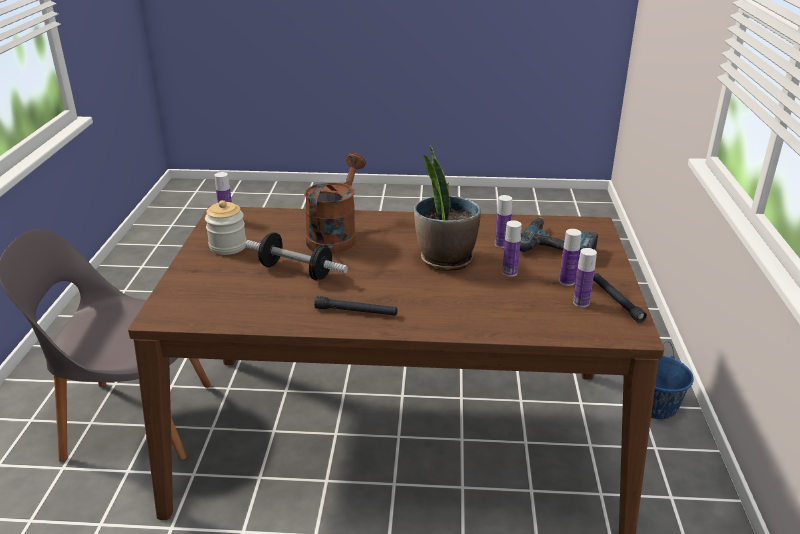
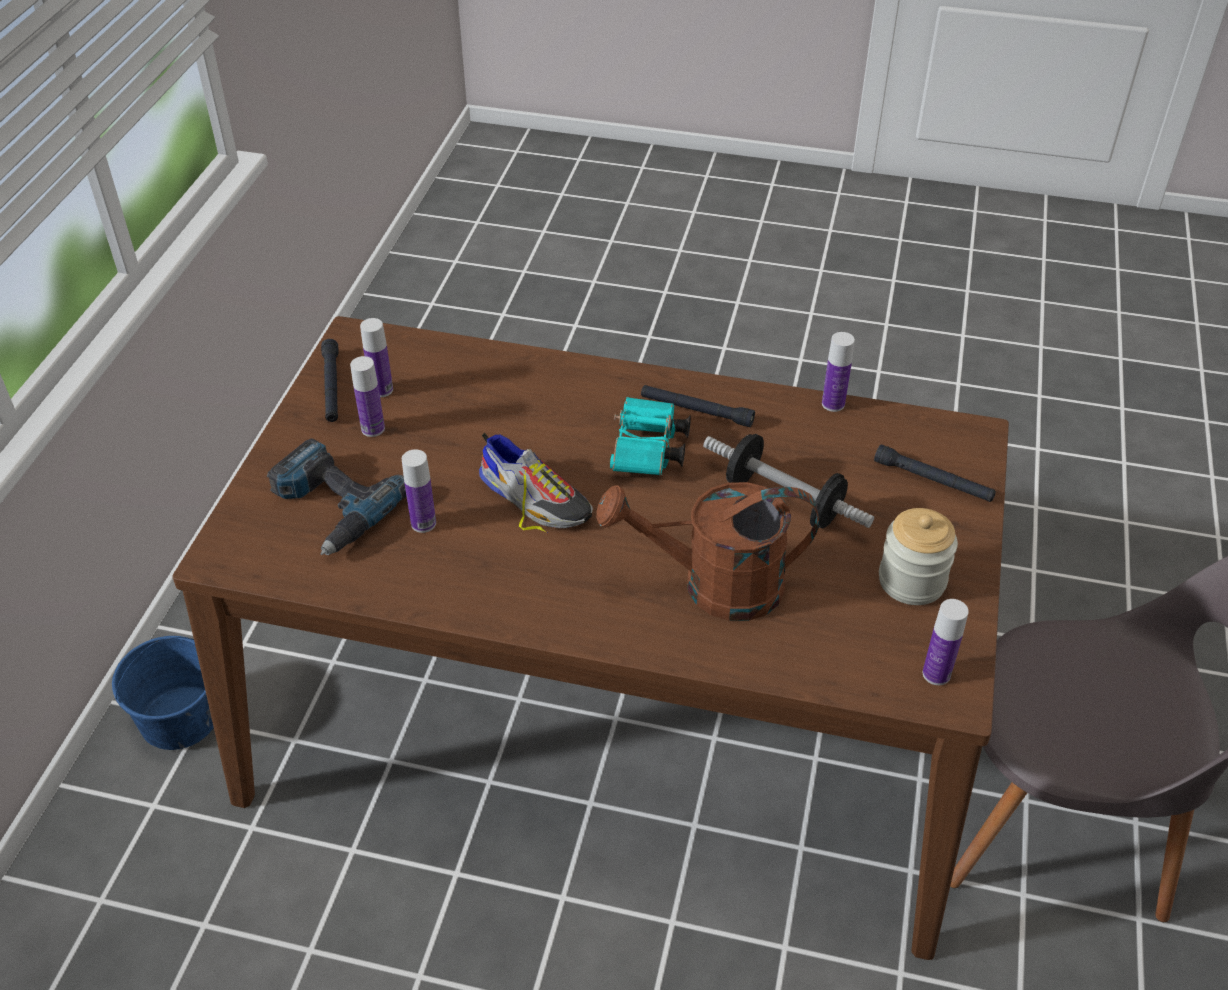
camera: 170 degrees left, 15 degrees up
(198, 289) = (933, 480): none -> black flashlight
(335, 236) = (714, 586): brown watering can -> brown watering can turned 60 degrees clockwise
(384, 286) = (648, 452): none -> turquoise binoculars
(445, 259) = (535, 498): potted plant -> shoe
(509, 272) = (446, 457): bottle -> bottle (833, 404)

